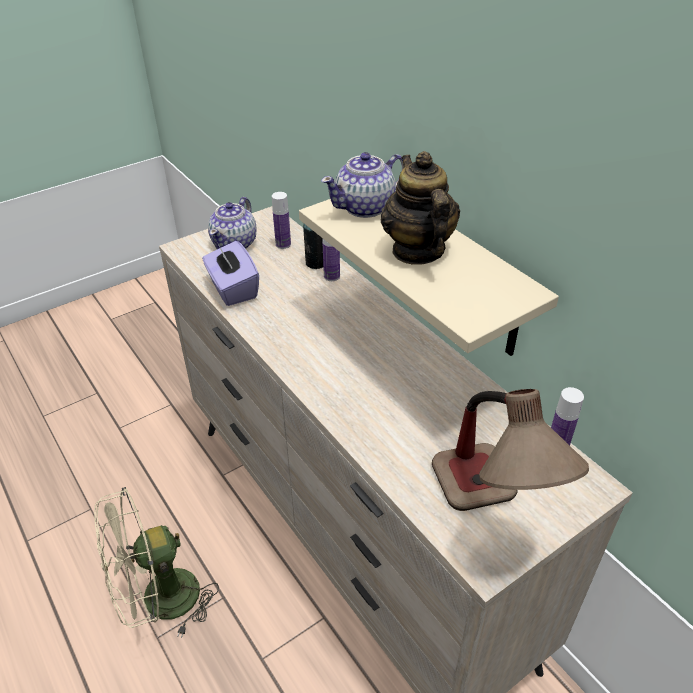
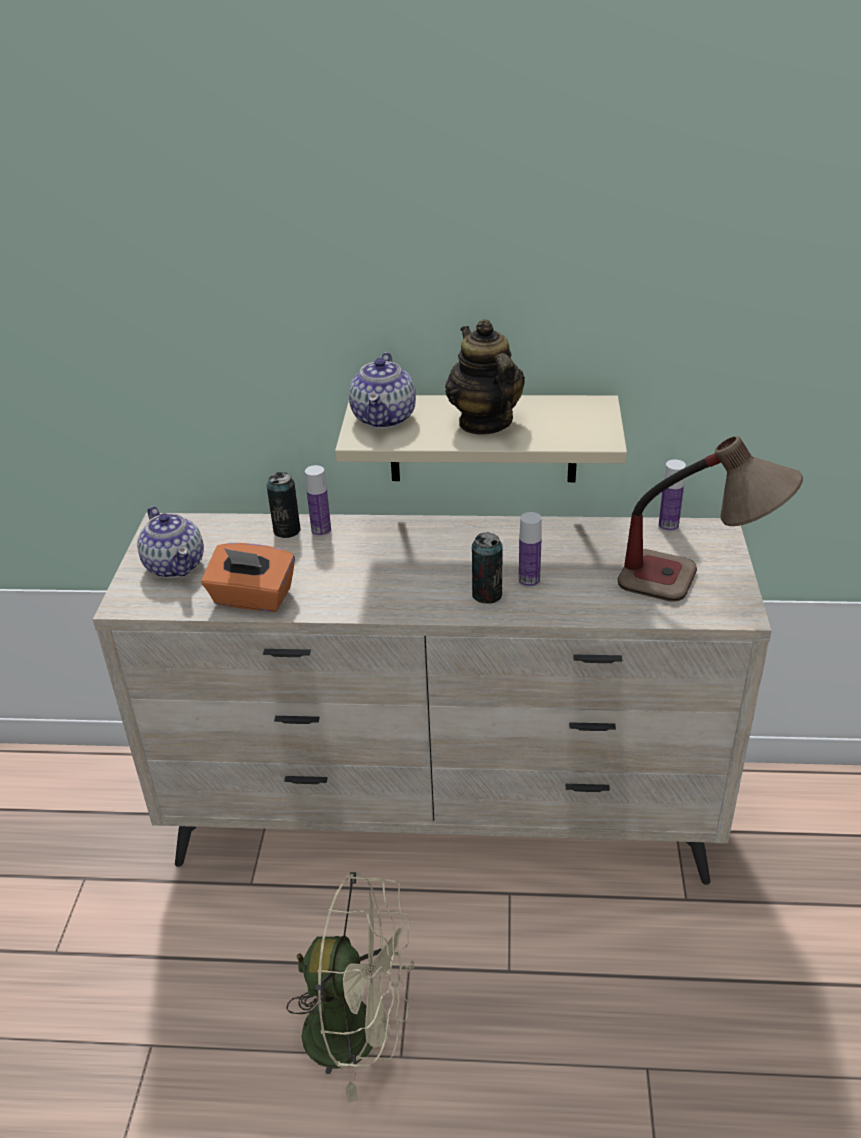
camera: 50 degrees left, 5 degrees down
(159, 602) = (359, 1032): beige fan -> beige fan turned 90 degrees counterclockwise
(233, 289) = (252, 598): purple tissue box -> orange tissue box
(283, 244) = (226, 536): bottle -> bottle (529, 581)
(344, 390) = (487, 595): none -> can
(417, 251) = (484, 422): teapot -> teapot turned 45 degrees clockwise

